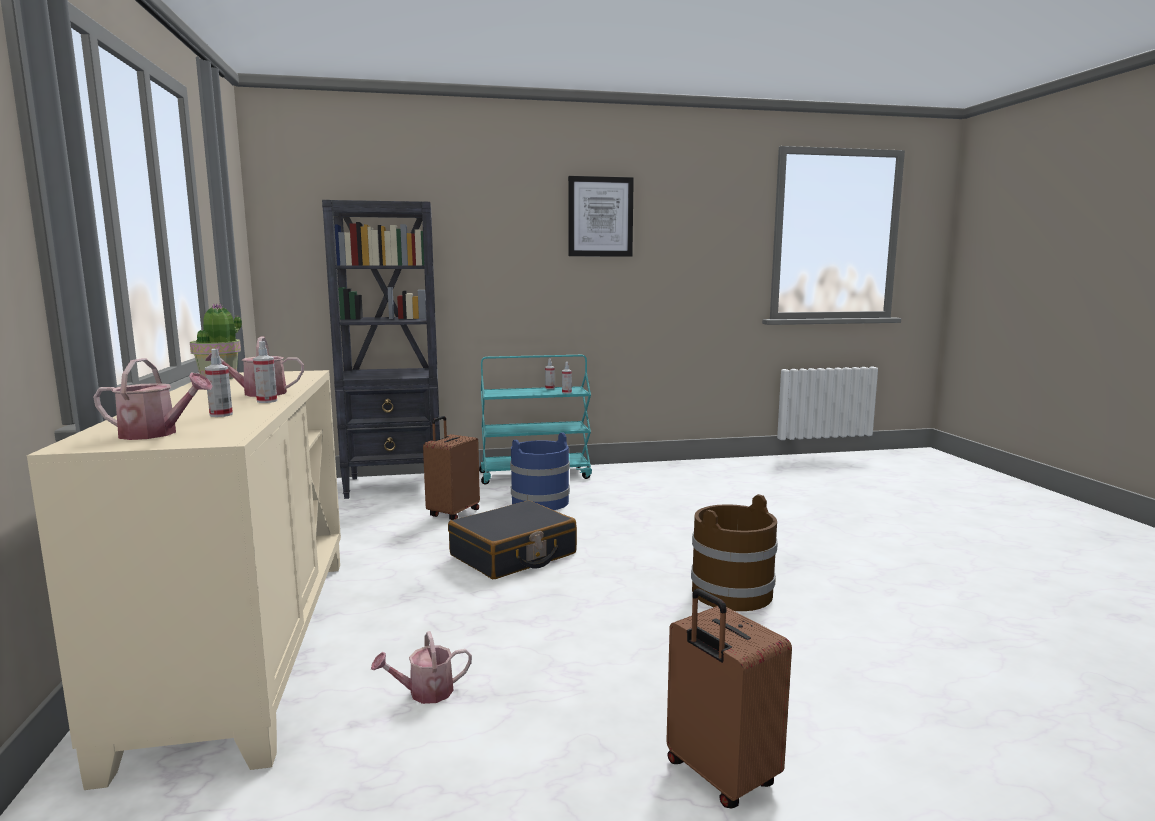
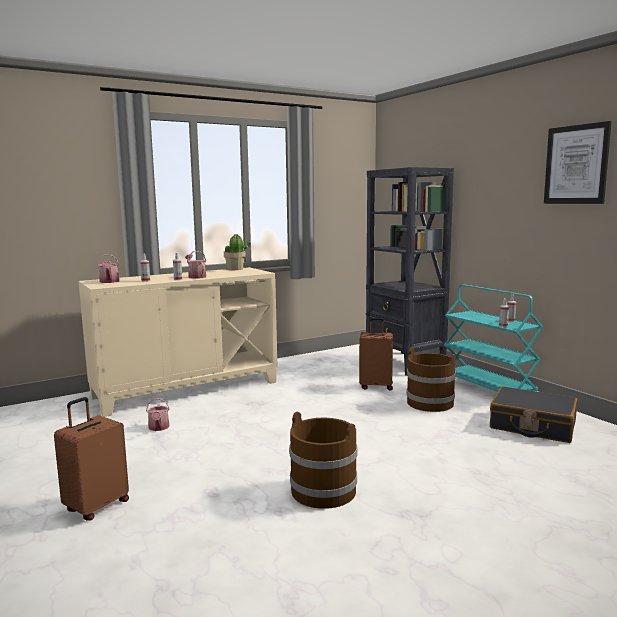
camera: 70 degrees right, 0 degrees up
(424, 692) = (158, 428): watering can -> watering can turned 150 degrees counterclockwise
(513, 555) = (325, 414): black suitcase -> black suitcase (532, 426)
(540, 502) = (430, 403): blue bucket -> brown bucket

